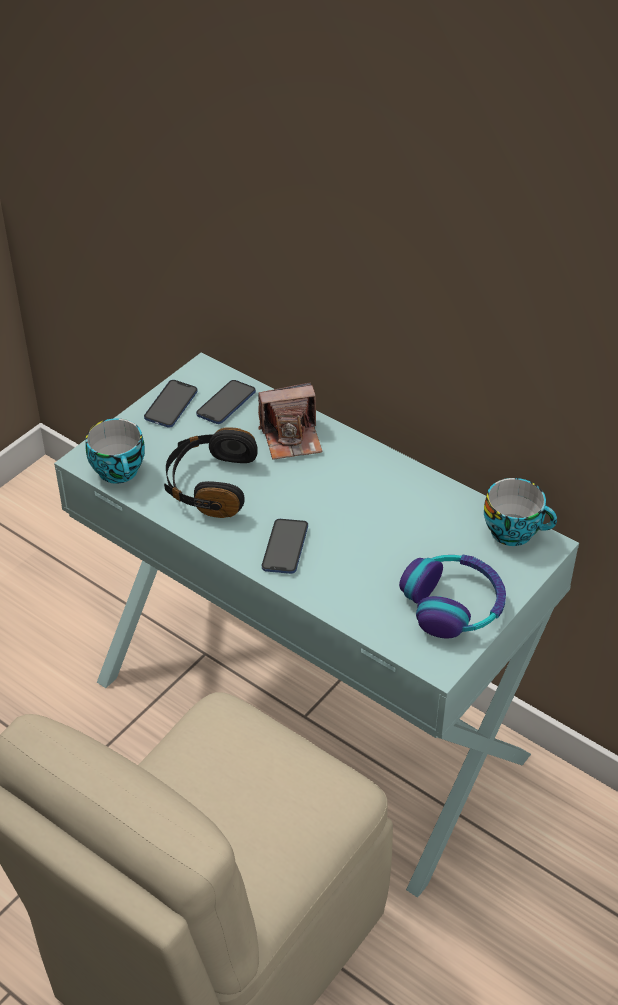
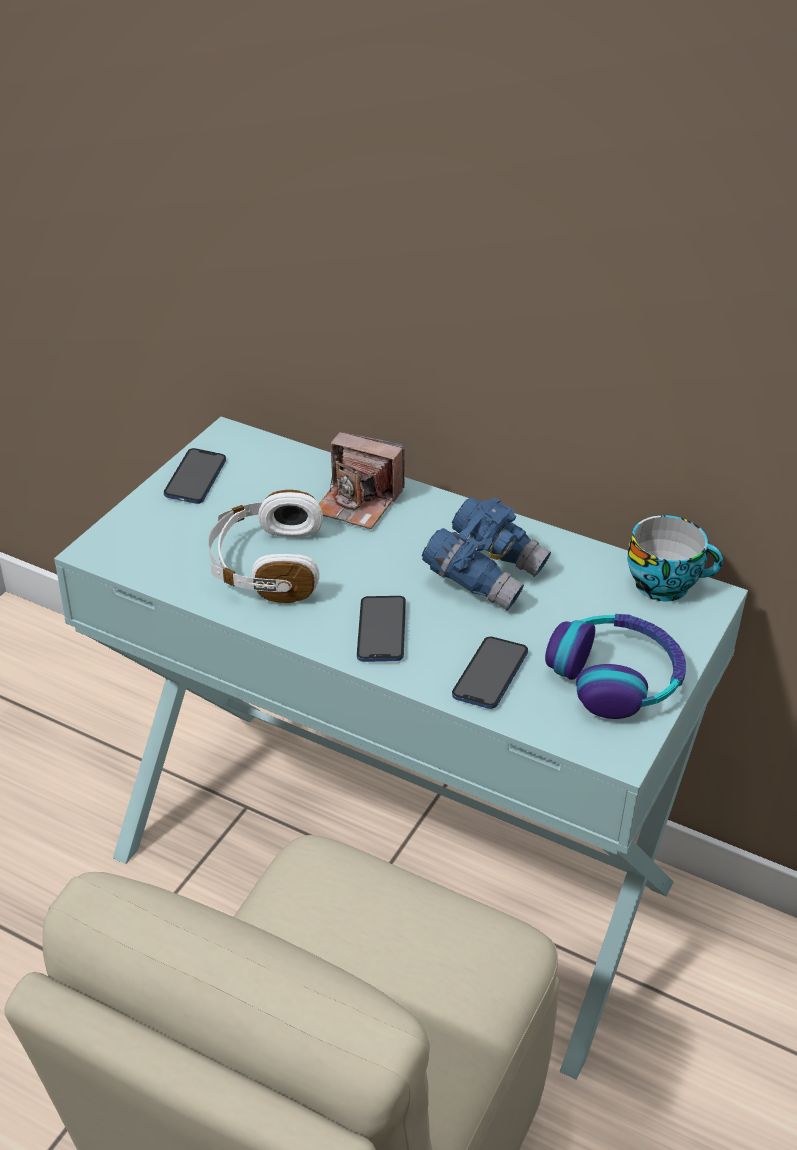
camera: 10 degrees left, 5 degrees down
(120, 471) = (145, 560): cup -> none
(210, 485) = (266, 565): black headphones -> white headphones
(226, 403) = (266, 470): phone -> phone (490, 674)
(291, 438) = (358, 502): camera -> camera turned 45 degrees clockwise
(375, 509) = (485, 574): none -> blue binoculars

